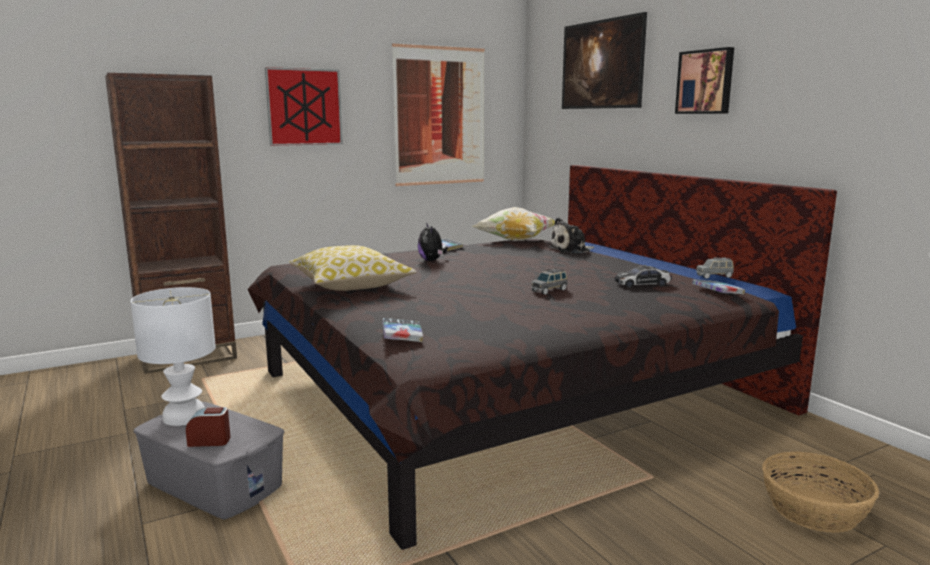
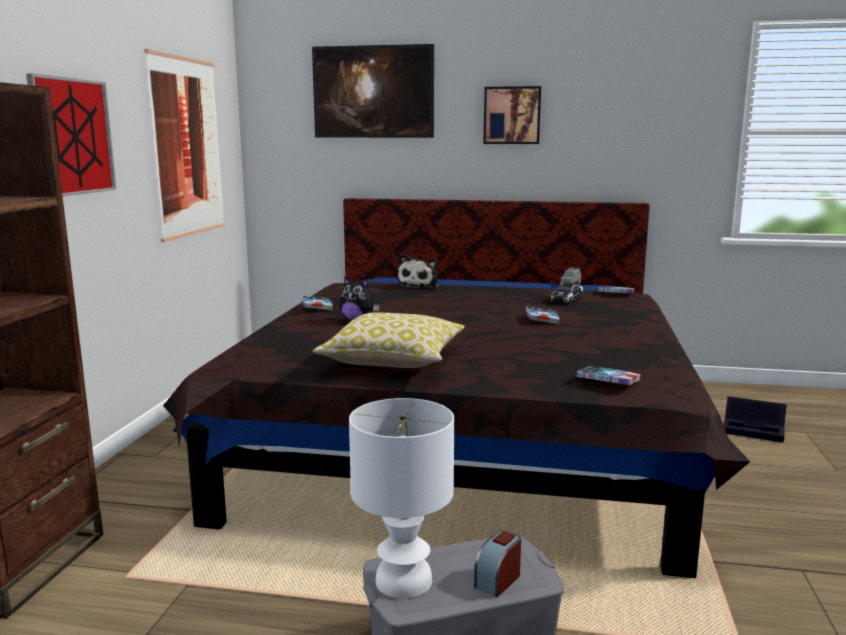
camera: 50 degrees left, 0 degrees up
(515, 241) = (339, 287): pillow -> none
(549, 290) = (542, 319): grey toy car -> book
(815, 510) = (755, 430): basket -> black storage box

